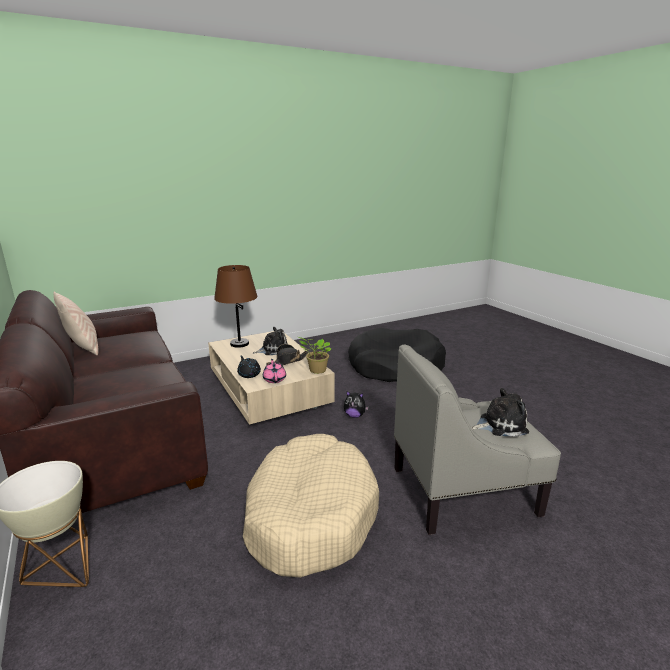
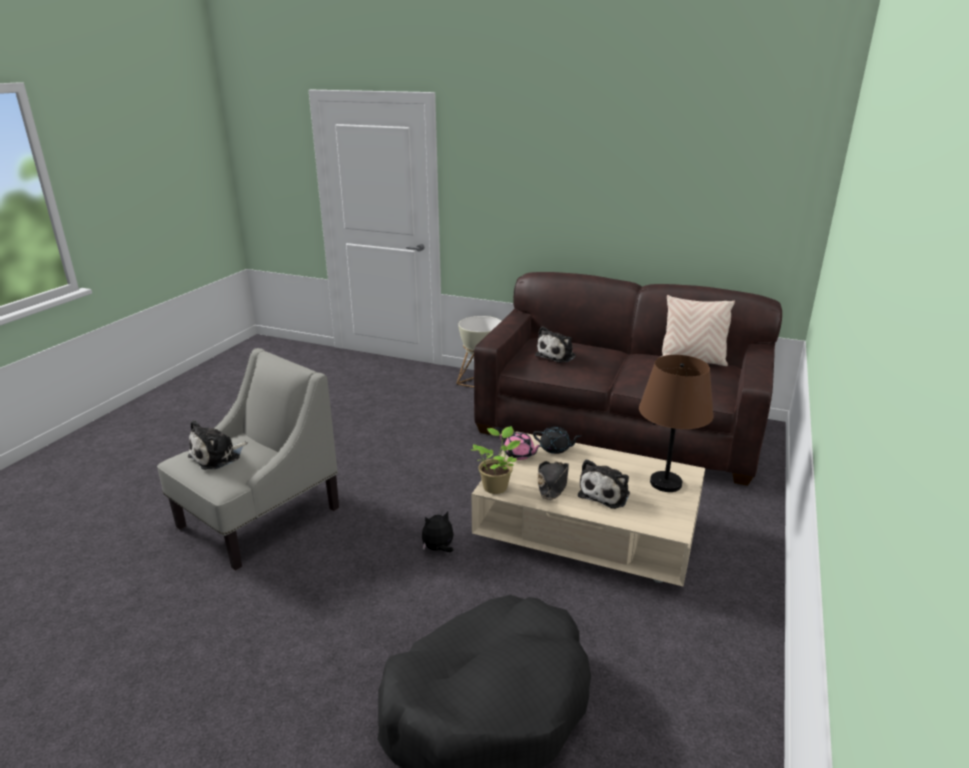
camera: 140 degrees right, 5 degrees up
(133, 384) = (557, 355): none -> plush toy
(309, 515) = (378, 450): beige dog bed -> none

